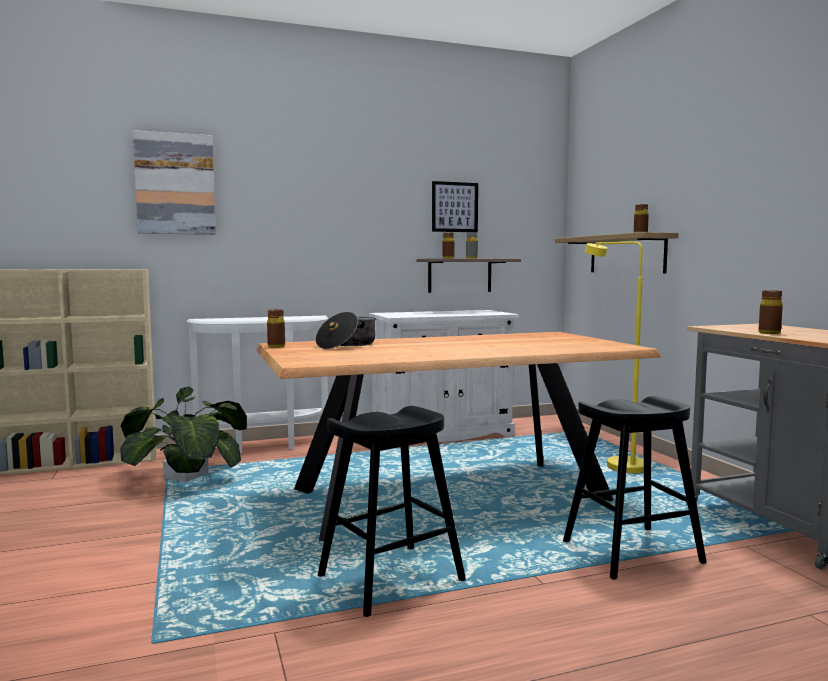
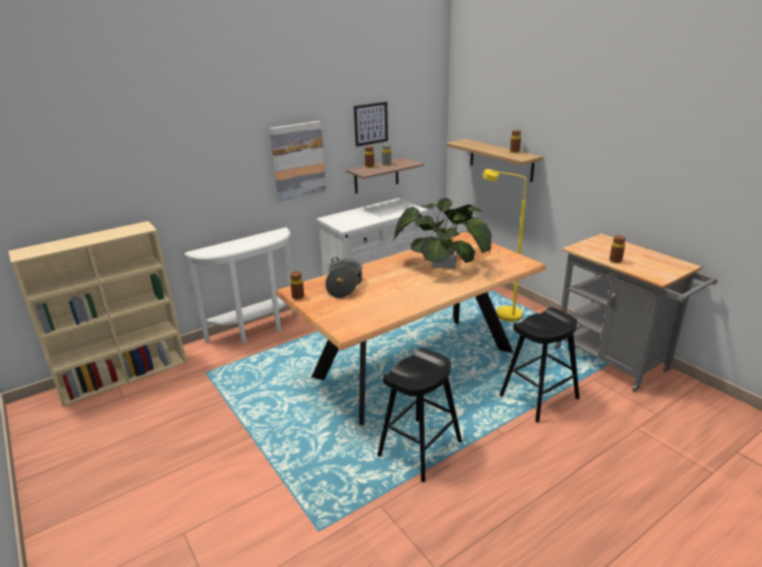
camera: 15 degrees left, 20 degrees up
(175, 184) = (156, 146): picture -> picture (298, 160)
(186, 476) = (224, 376): potted plant -> potted plant (444, 263)

